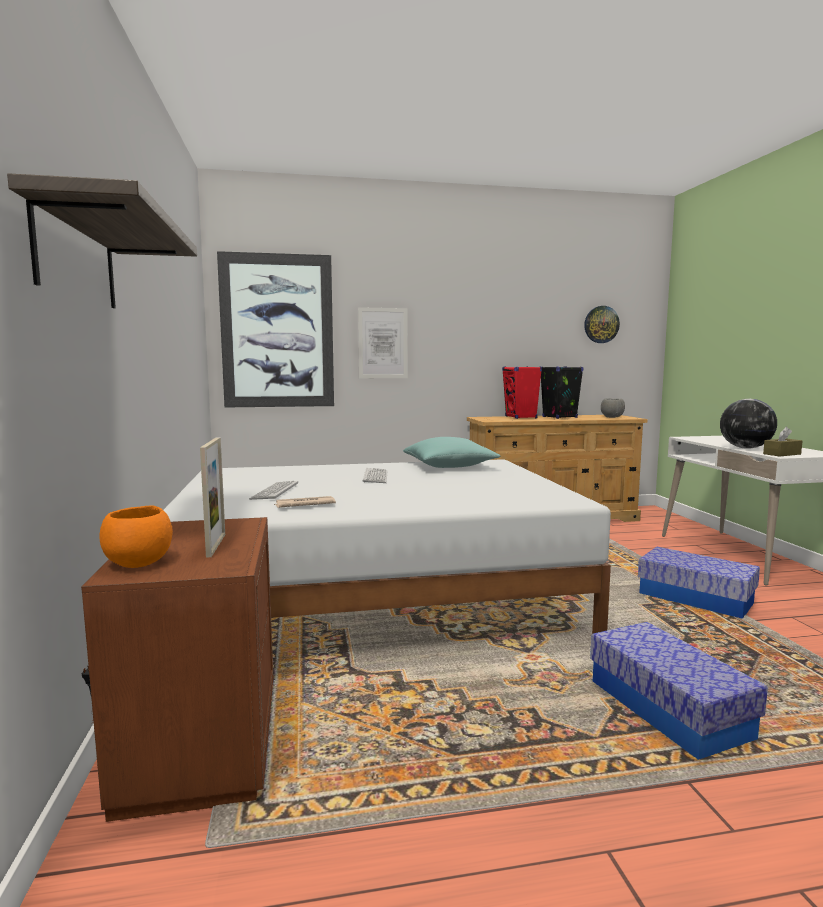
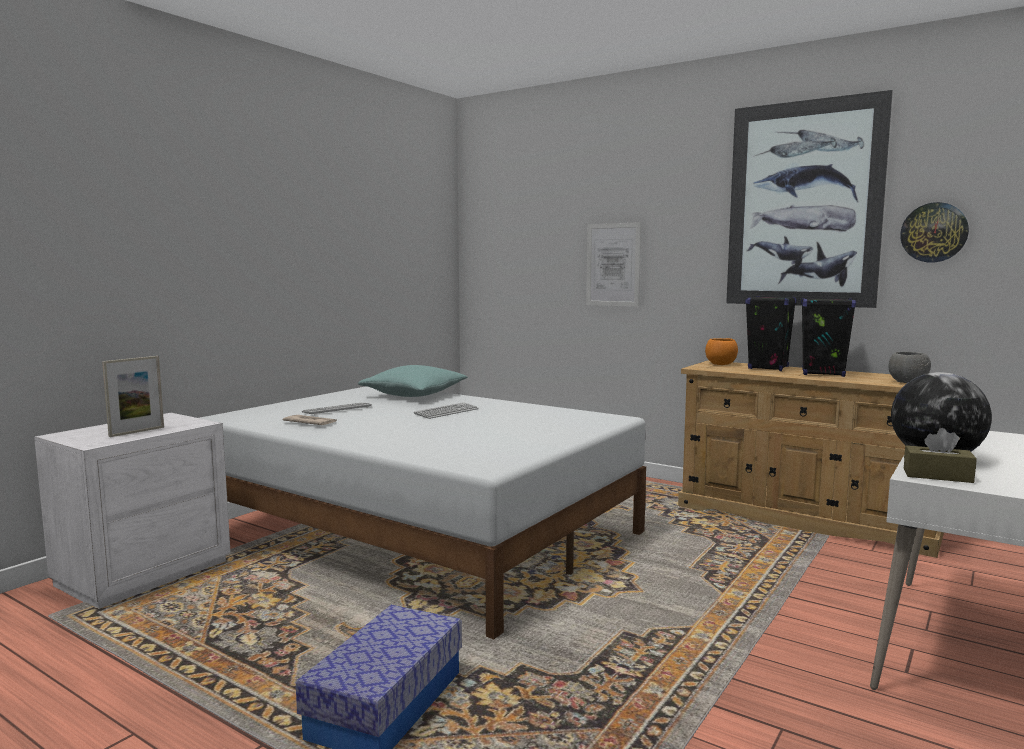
camera: 45 degrees right, 0 degrees up
(77, 257) = (117, 230): shelf -> none
(138, 563) = (83, 432): orange bowl -> orange bowl (720, 364)
(199, 745) = (142, 573): brown nightstand -> white nightstand
(277, 331) = (513, 253): picture -> picture (803, 205)
(449, 466) = (549, 414): turquoise pillow -> turquoise pillow (414, 395)
(521, 417) = (768, 368): red speaker -> black speaker
(695, 598) = (713, 655): storage box -> none

